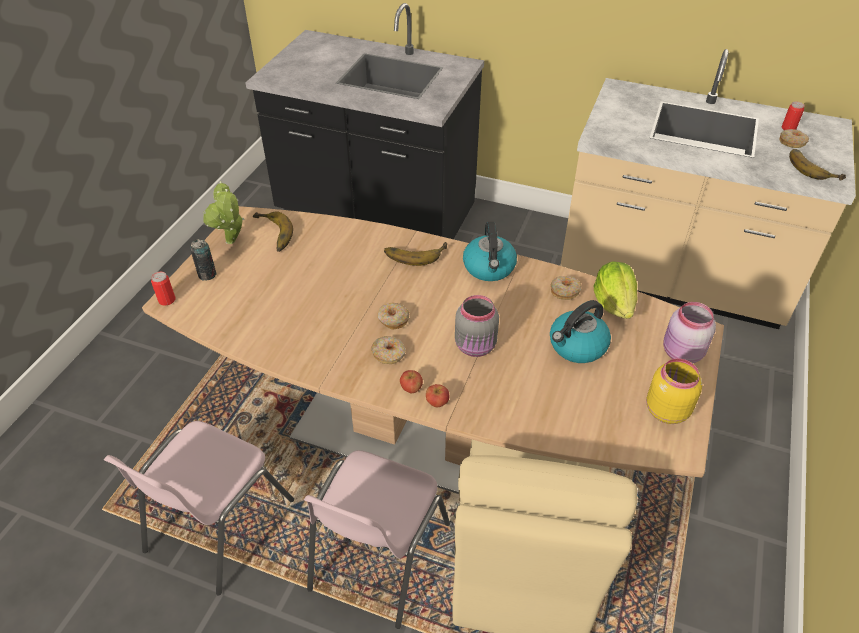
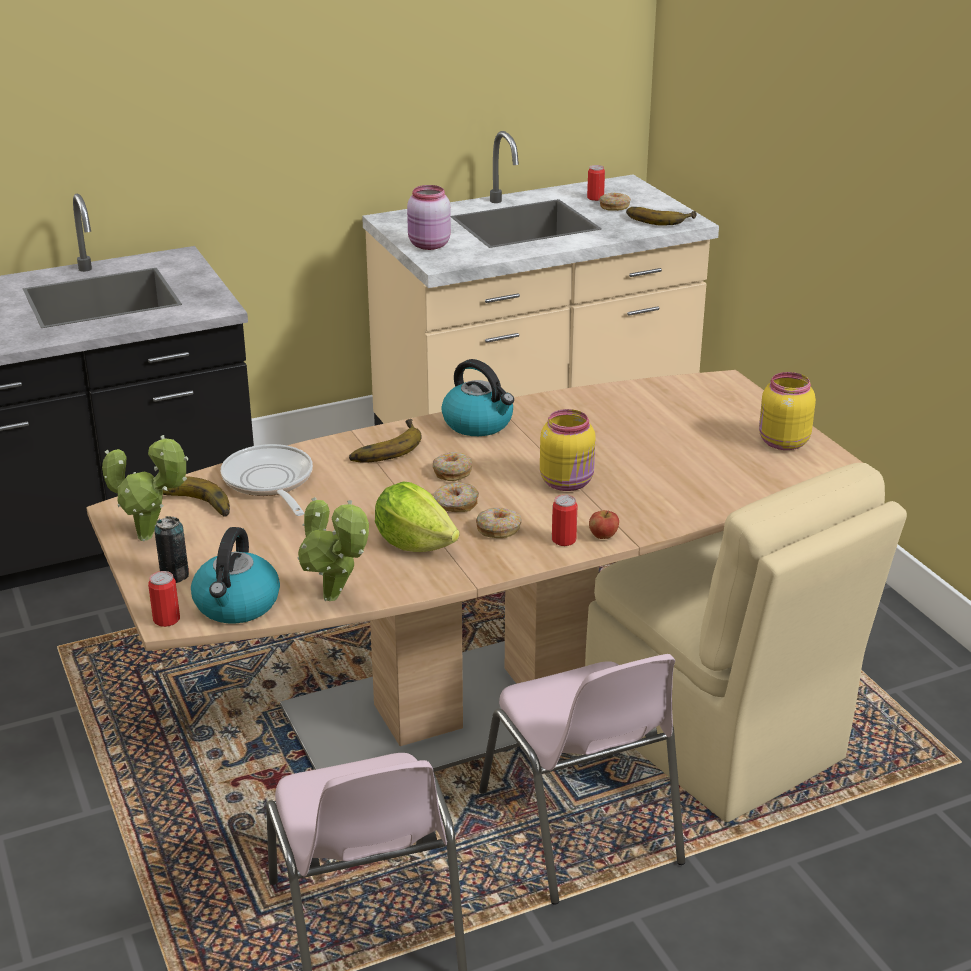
camera: 45 degrees left, 15 degrees down
(246, 342) = (335, 599): none -> potted plant
(328, 242) = (269, 483): none -> frying pan
(411, 388) = (564, 540): apple -> can
(476, 346) = (568, 482): grey jar -> yellow jar
(565, 291) = (576, 407): donut -> donut (452, 472)
(577, 346) = (651, 439): kettle -> kettle (237, 605)
(614, 303) = (631, 396): lettuce -> lettuce (414, 543)
(681, 353) = (735, 402): pink jar -> pink jar (429, 245)

